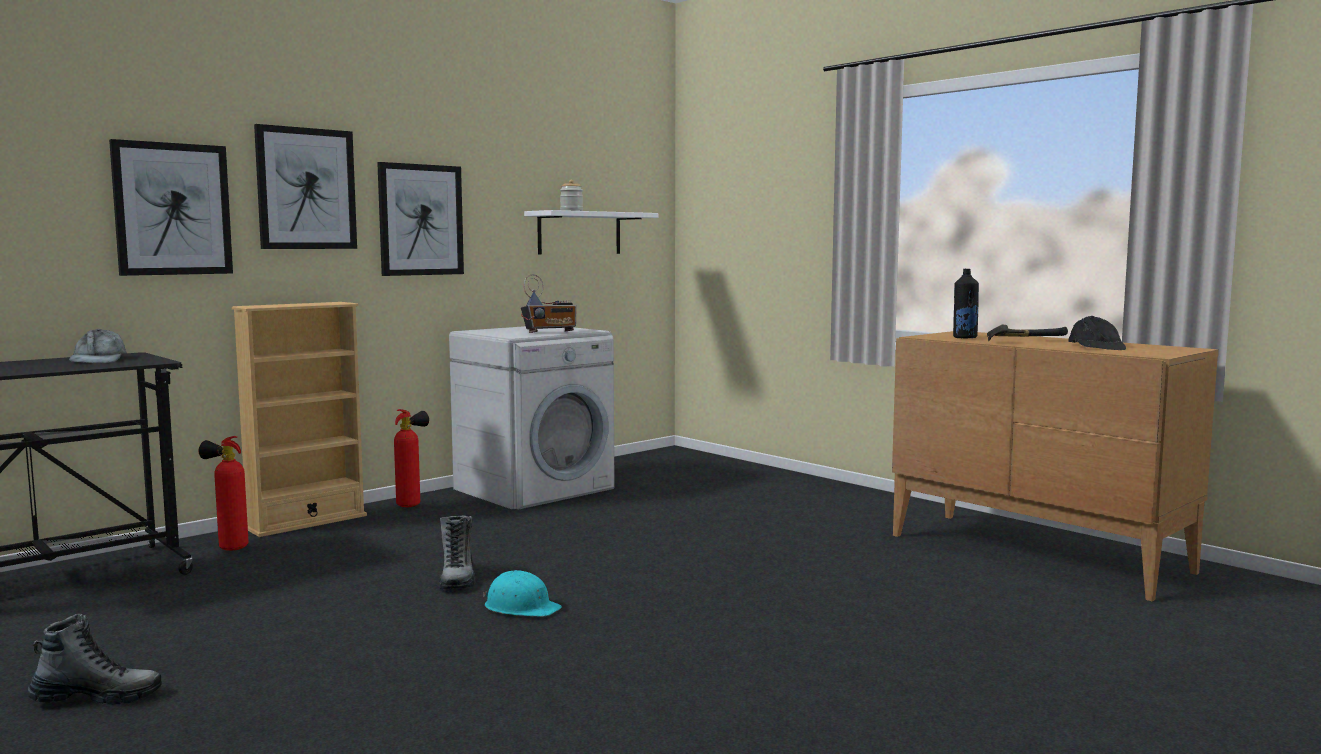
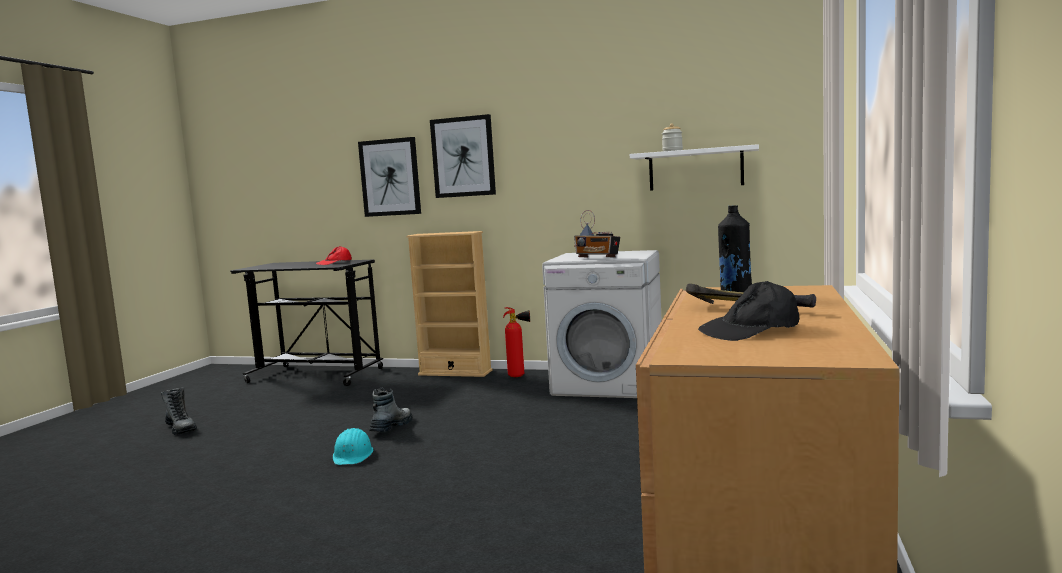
camera: 60 degrees right, 0 degrees up
(98, 360) = (334, 263): grey cap -> red cap
(228, 548) = (393, 377): fire extinguisher -> none
(420, 220) = (543, 170): picture -> none
(458, 579) = (391, 427): boot -> boot turned 150 degrees clockwise

